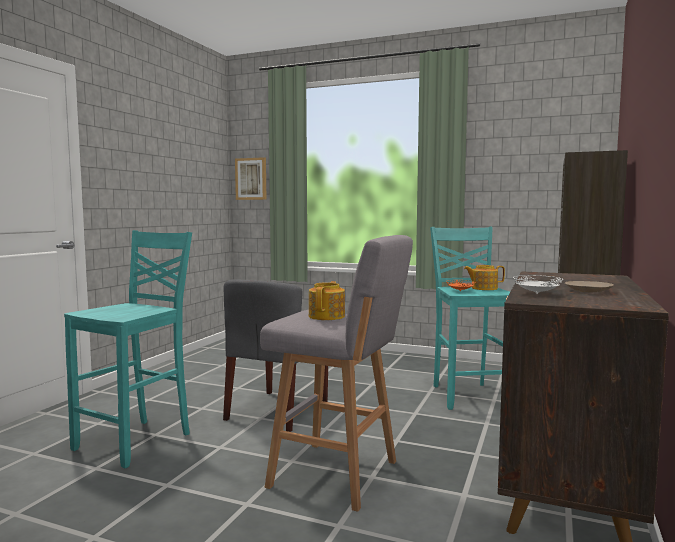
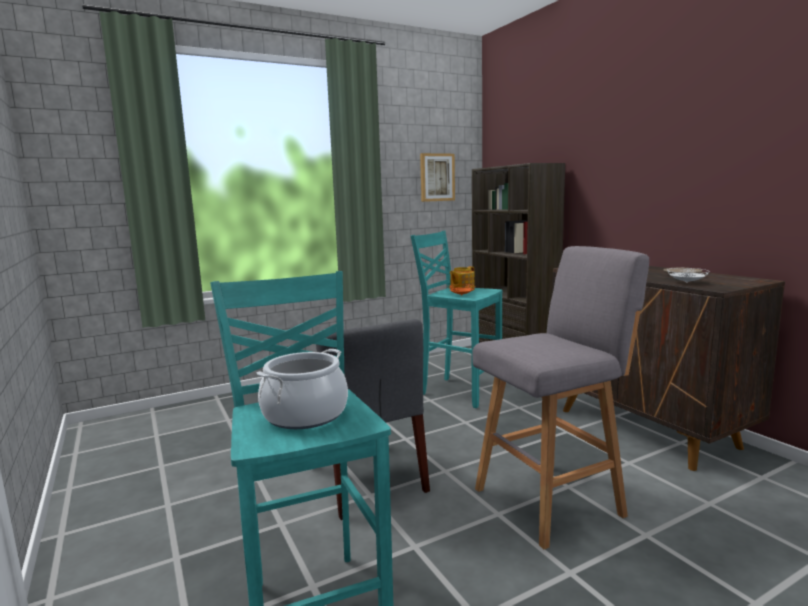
camera: 50 degrees left, 5 degrees up
(127, 310) = (305, 415): none -> cooking pot
(251, 179) = (75, 181): picture -> picture (437, 177)
(327, 316) = (544, 342): teapot -> none

